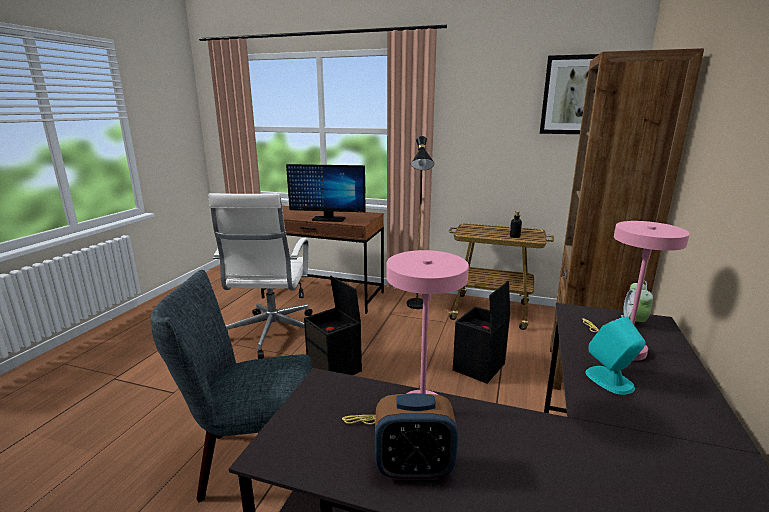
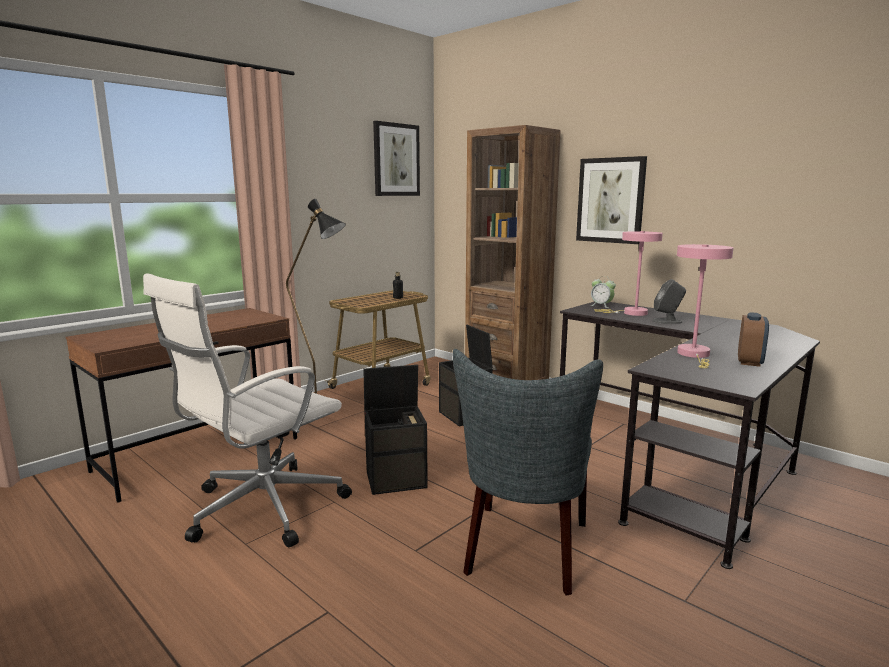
camera: 65 degrees left, 5 degrees down
(272, 335) = (261, 508): white office chair -> white office chair turned 105 degrees clockwise
(328, 219) = (221, 325): monitor -> none
(610, 380) = (667, 321): turquoise speaker -> grey speaker
(717, 167) = (610, 200): none -> picture

